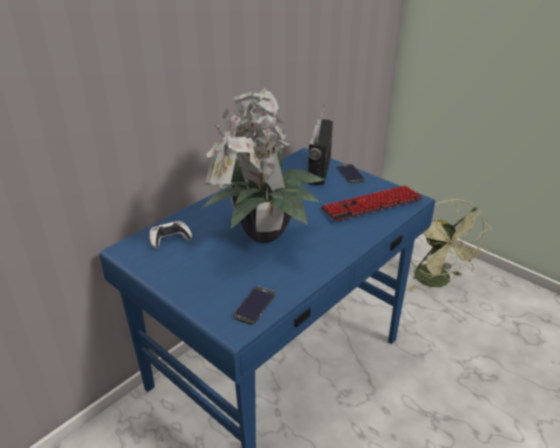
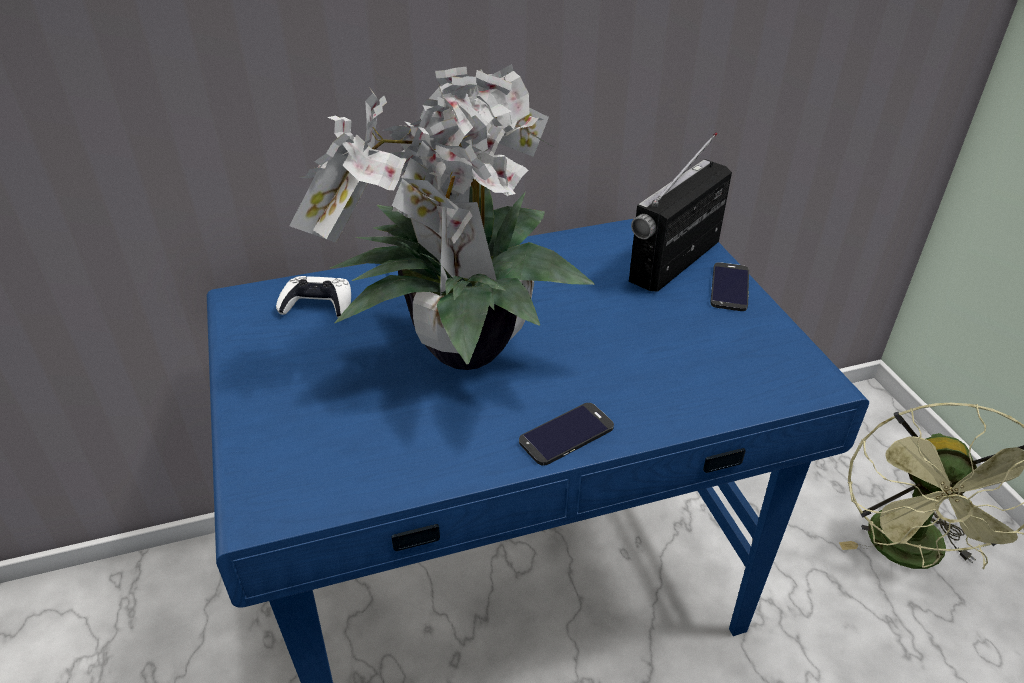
camera: 30 degrees right, 5 degrees up
(254, 305) = (326, 480): phone -> phone (566, 434)
(371, 205) = (715, 365): keyboard -> none

